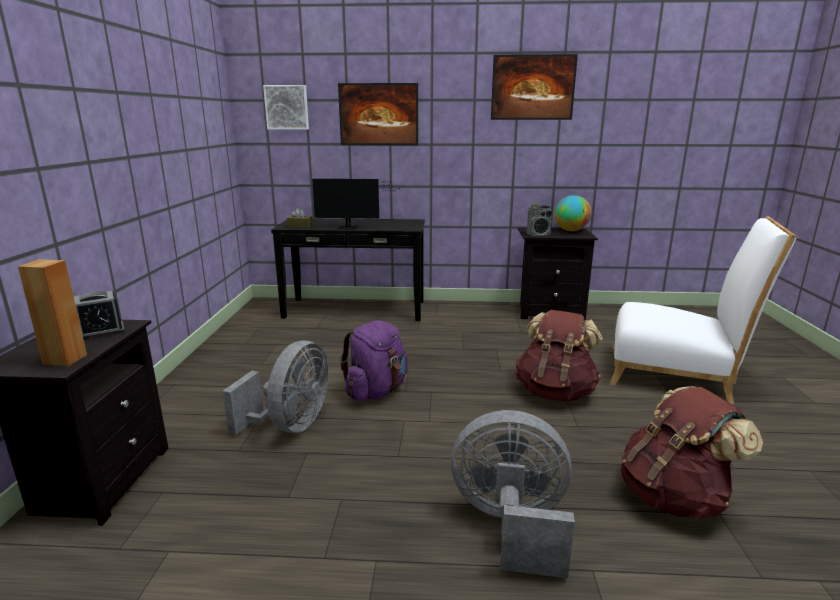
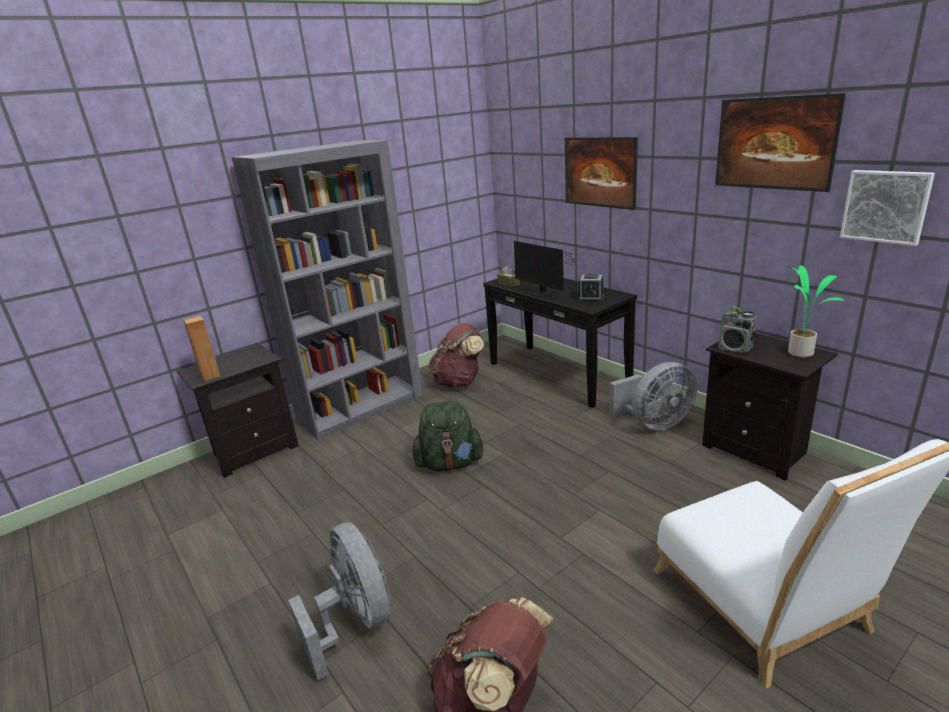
camera: 50 degrees right, 5 degrees up
(101, 331) = (251, 360): alarm clock -> alarm clock (591, 298)
(193, 389) = (361, 407): none -> grey bookcase
(287, 107) = (527, 161): picture -> picture (885, 206)
(291, 425) = (366, 463): grey fan -> grey fan (654, 424)
(376, 391) = (450, 464): purple backpack -> green backpack
(555, 392) = (581, 544): brown backpack -> brown backpack (459, 382)
(571, 230) = (800, 352): globe -> potted plant

